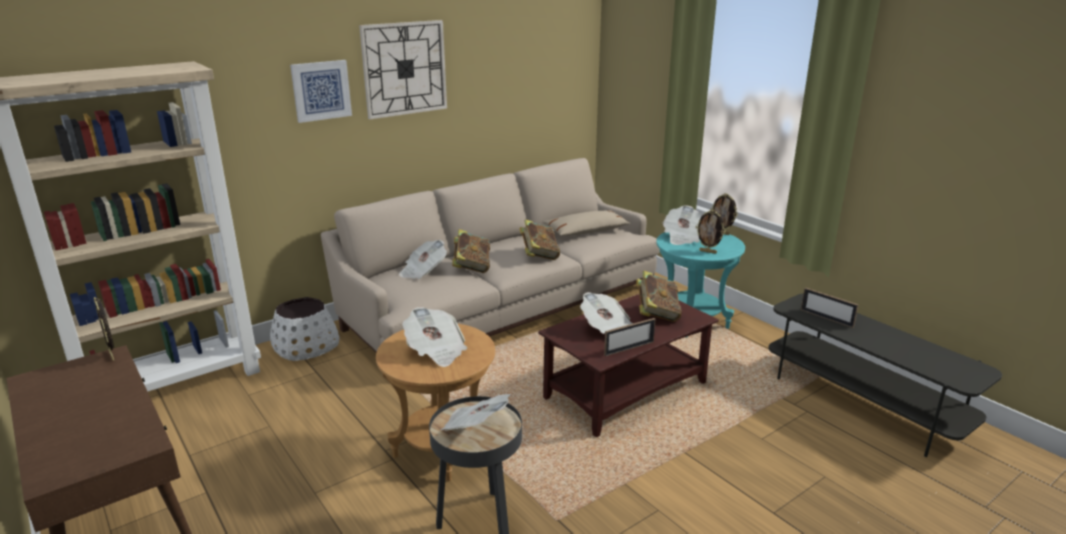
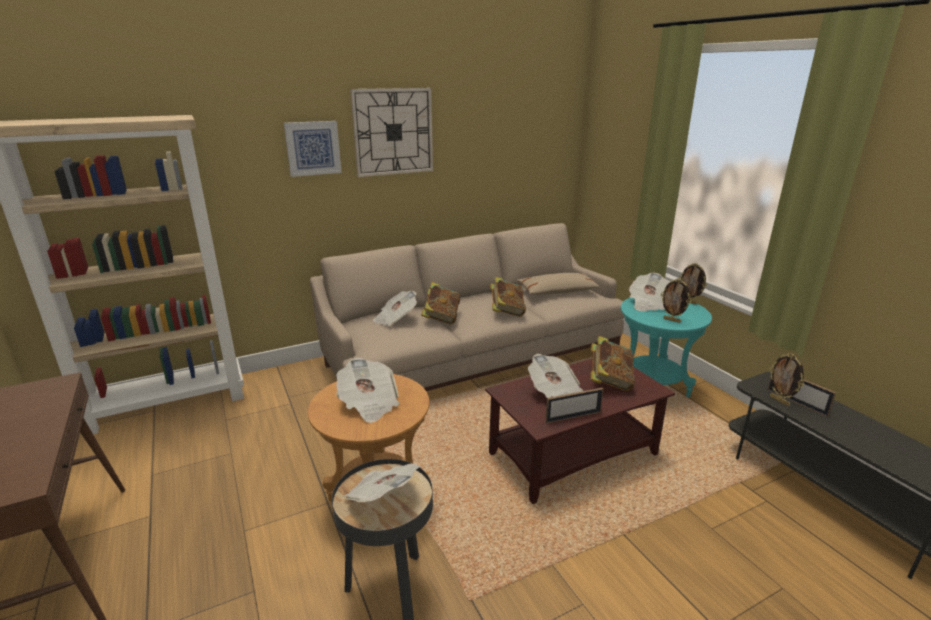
camera: 10 degrees right, 0 degrees up
(112, 355) = (62, 382): picture frame -> picture frame (780, 401)
(306, 347) = (290, 378): white planter -> none

